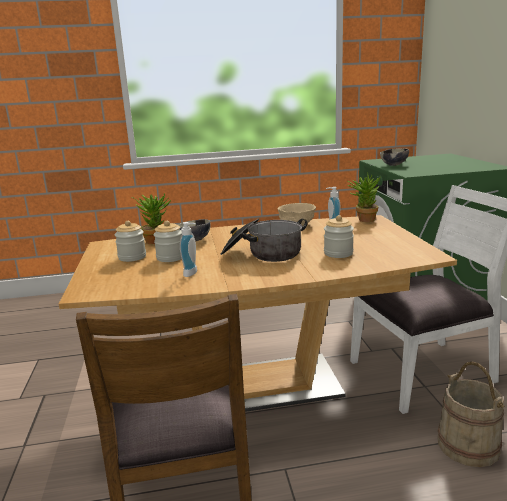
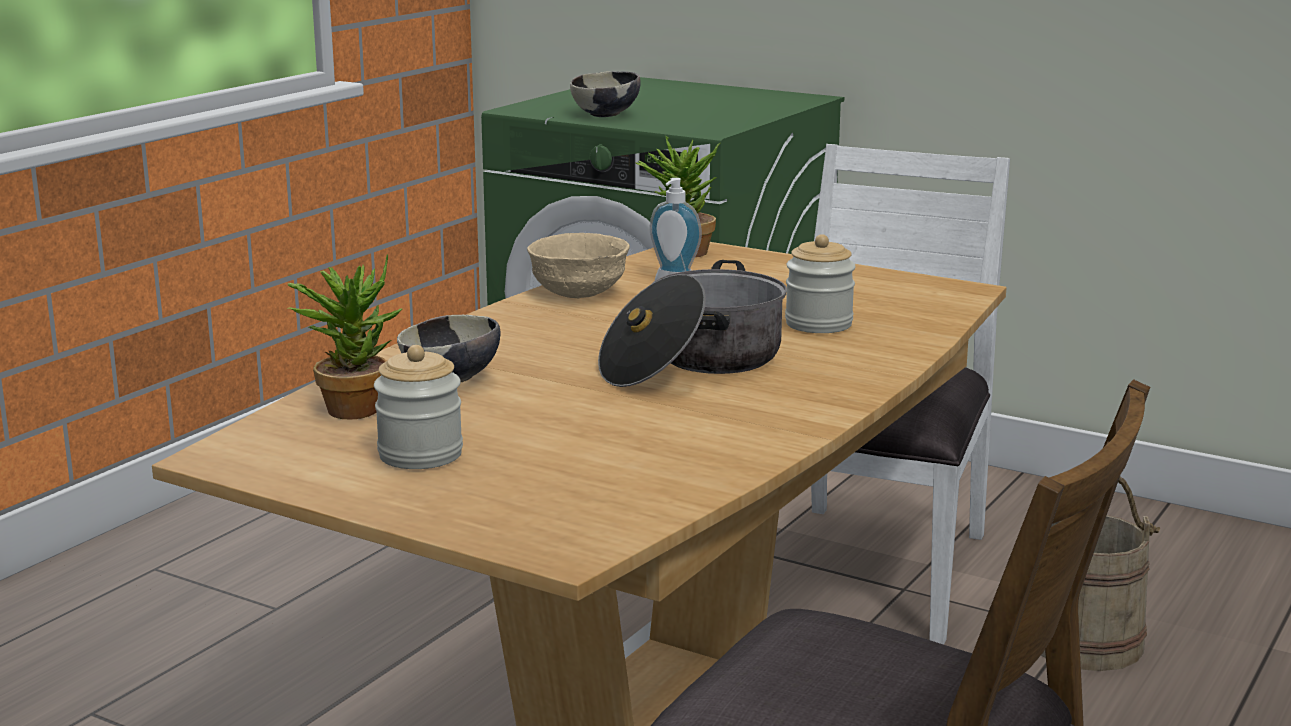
camera: 50 degrees left, 0 degrees up
(170, 257) = (520, 427): jar -> none
(192, 273) = (671, 436): soap dispenser -> none

